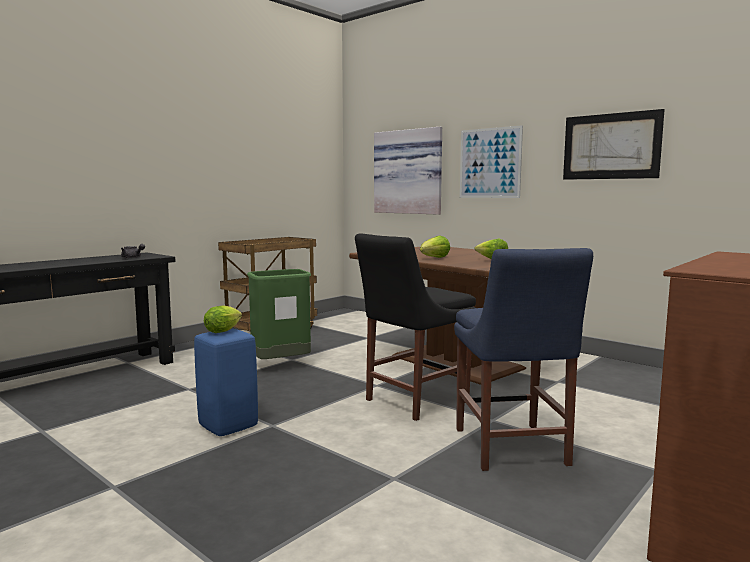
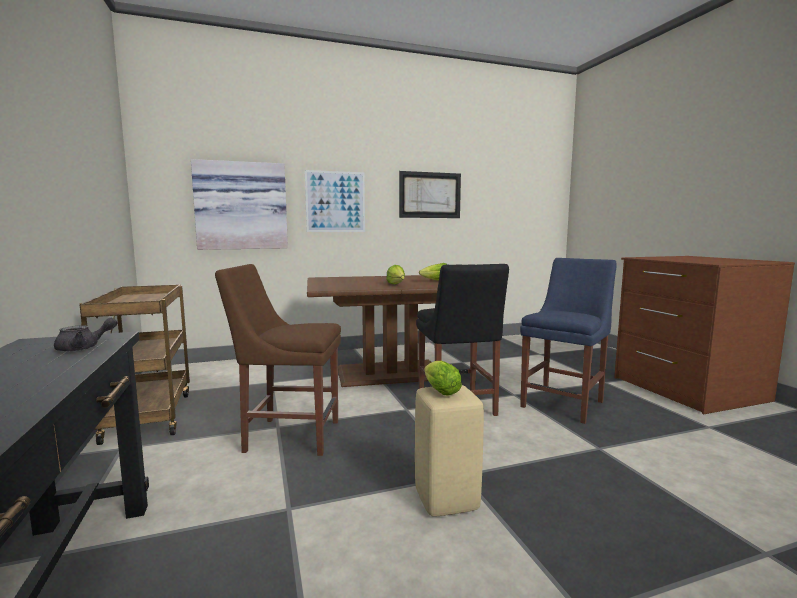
camera: 60 degrees left, 0 degrees up
(228, 426) = (445, 500): blue stool -> beige stool
(281, 365) = (288, 435): green trash can -> brown chair
(511, 449) = (564, 403): blue chair -> blue chair turned 75 degrees counterclockwise

